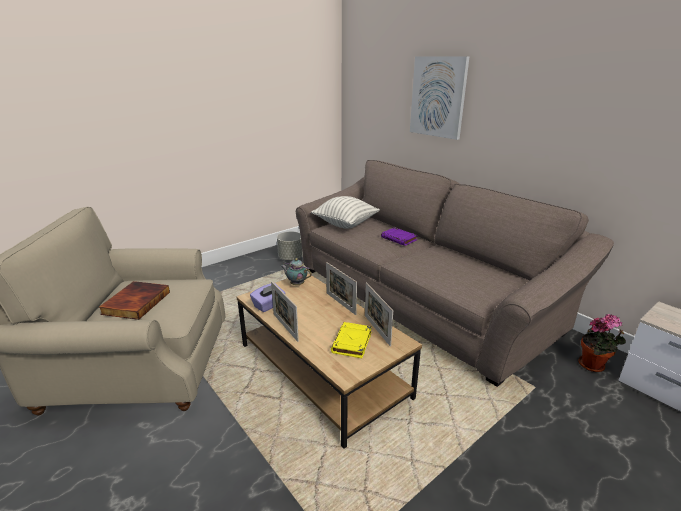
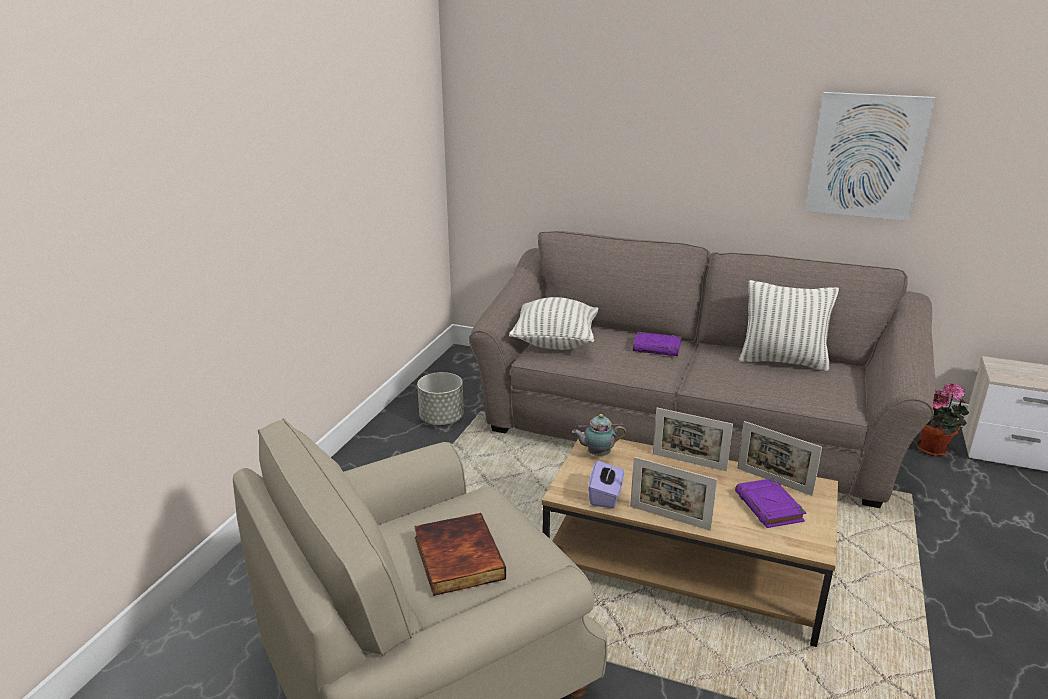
camera: 30 degrees left, 0 degrees up
(352, 343) = (769, 507): yellow book -> purple book
(438, 97) = (650, 129): picture -> picture (866, 156)
(472, 264) = (782, 361): none -> pillow

